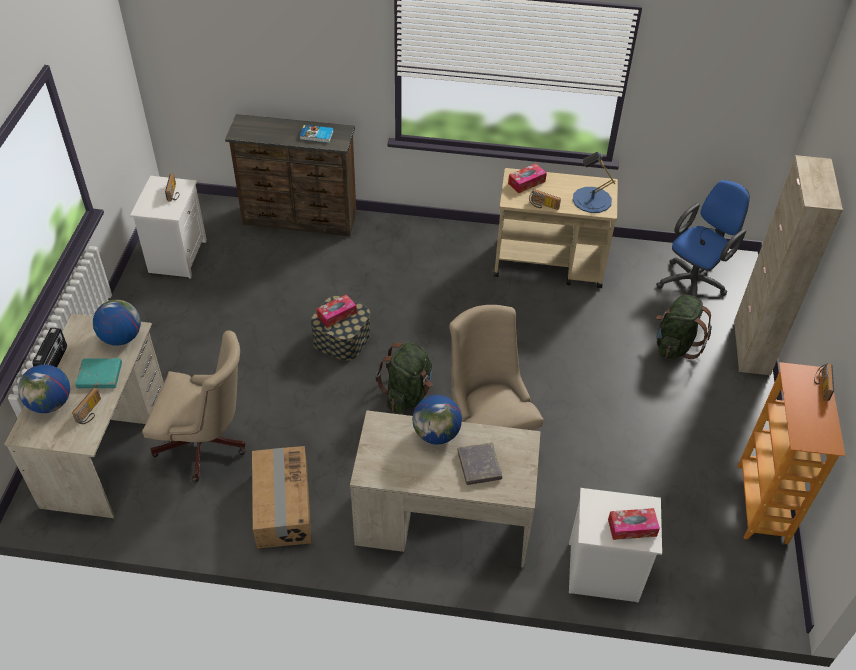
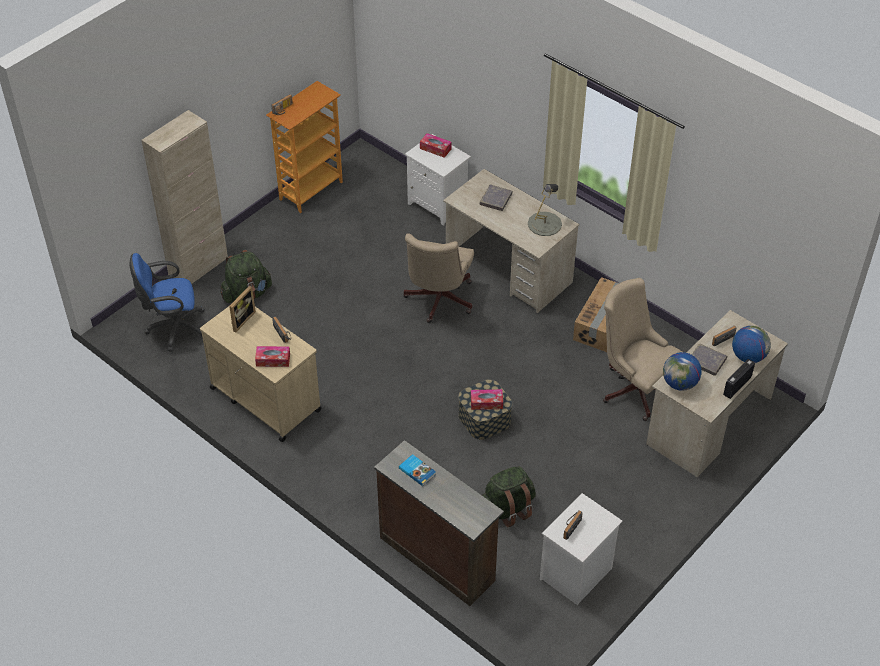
camera: 145 degrees left, 0 degrees up
(99, 375) = (706, 361): turquoise book -> grey book
(392, 461) = (544, 224): none -> grey table lamp
(407, 394) = (467, 353): green backpack -> green backpack (507, 509)
(436, 434) = (506, 225): globe -> none
(592, 200) = (241, 320): blue table lamp -> picture frame

